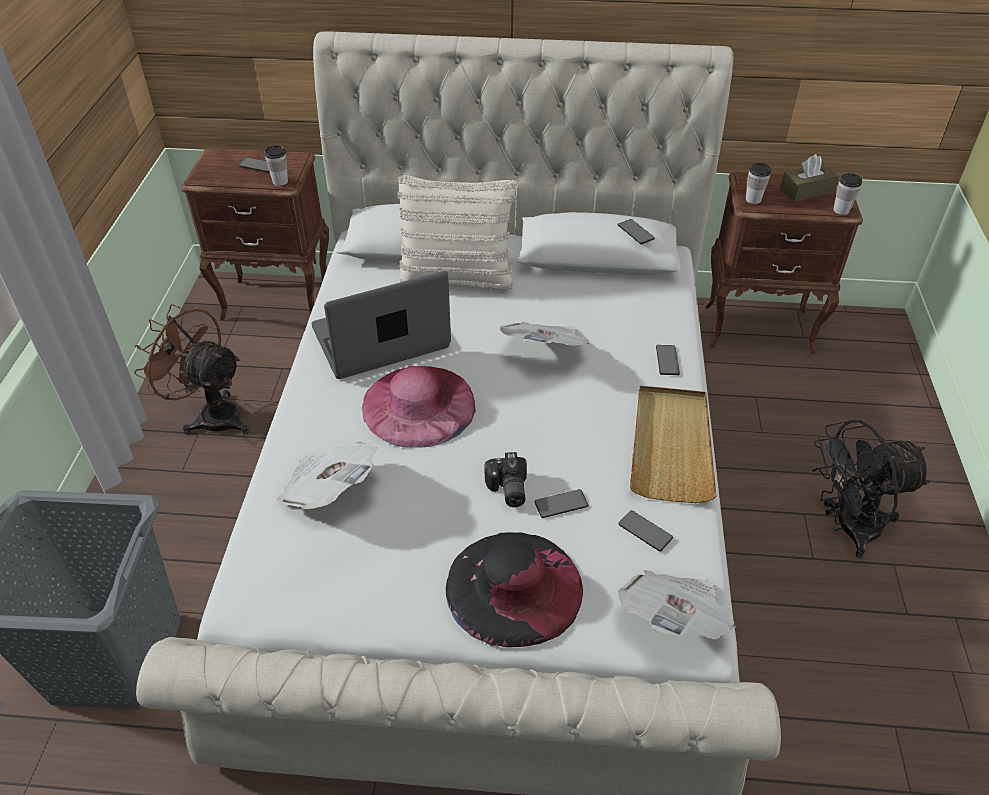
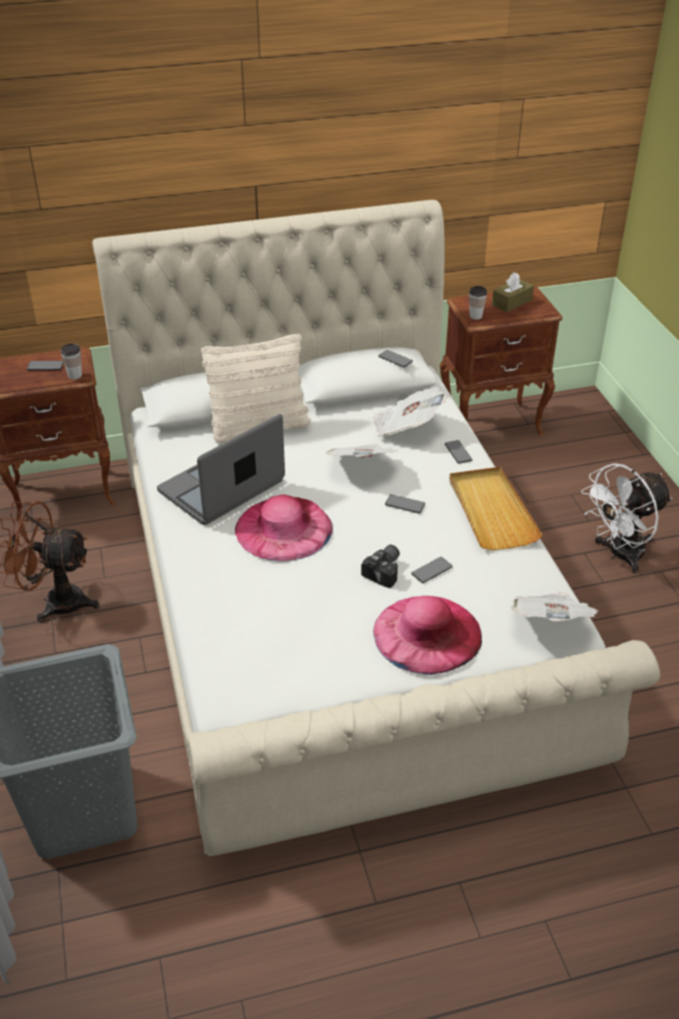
camera: 20 degrees left, 5 degrees down
(330, 491) = (248, 607): newspaper -> newspaper (406, 427)
(507, 490) = (386, 571): camera -> camera turned 120 degrees counterclockwise
(513, 587) = (427, 633): black hat -> pink hat
(645, 531) = (501, 573): phone -> phone (404, 504)
(841, 210) = (544, 312): cup -> none
(847, 528) = (619, 555): black fan -> white fan

